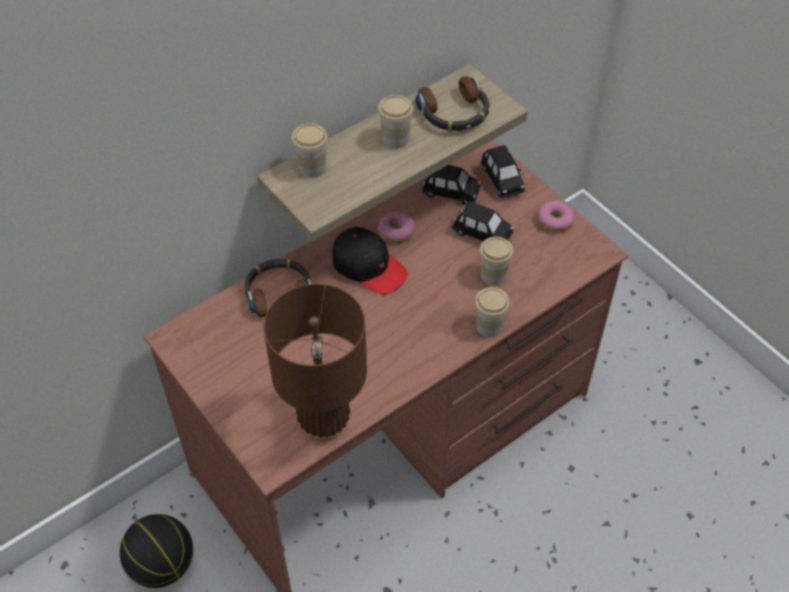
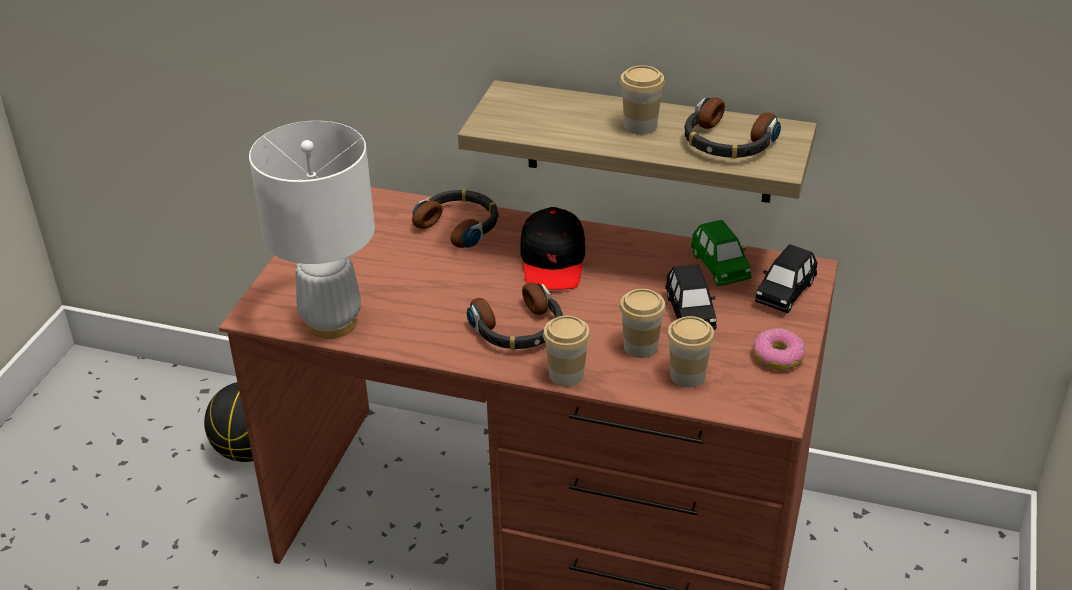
camera: 55 degrees right, 15 degrees down
(312, 168) = (539, 100): cup -> cup (687, 375)
(324, 423) = (331, 323): brown table lamp -> white table lamp
(396, 231) = (620, 257): donut -> none
(423, 324) = (518, 329): none -> headphones
(451, 192) = (719, 267): black toy car -> green toy car

